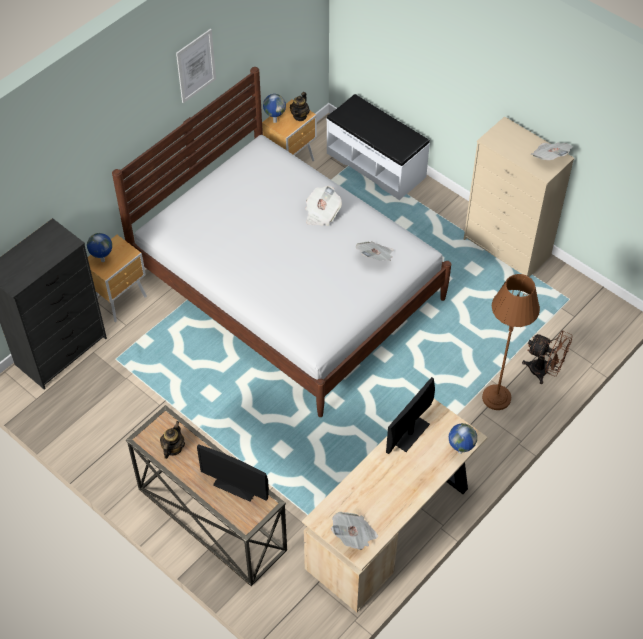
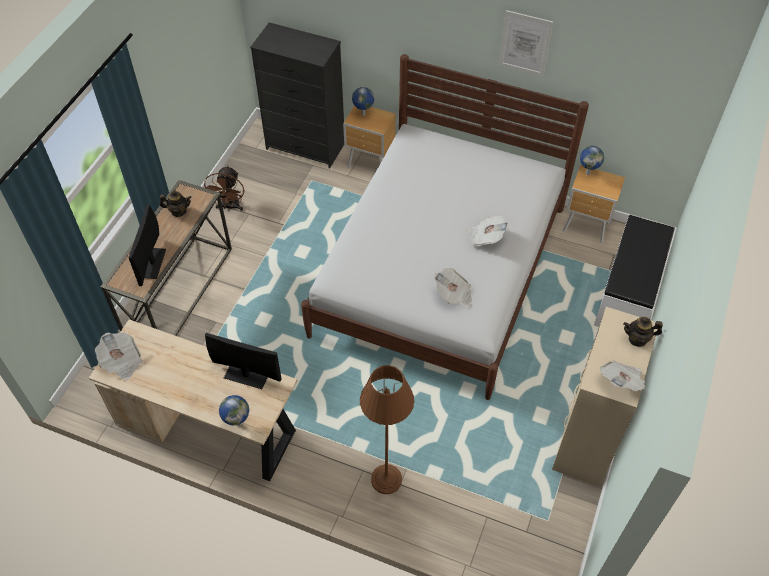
camera: 70 degrees right, 0 degrees up
(300, 116) = (606, 189): teapot -> teapot (637, 339)
(544, 371) = (438, 518): brown fan -> brown fan (229, 207)

